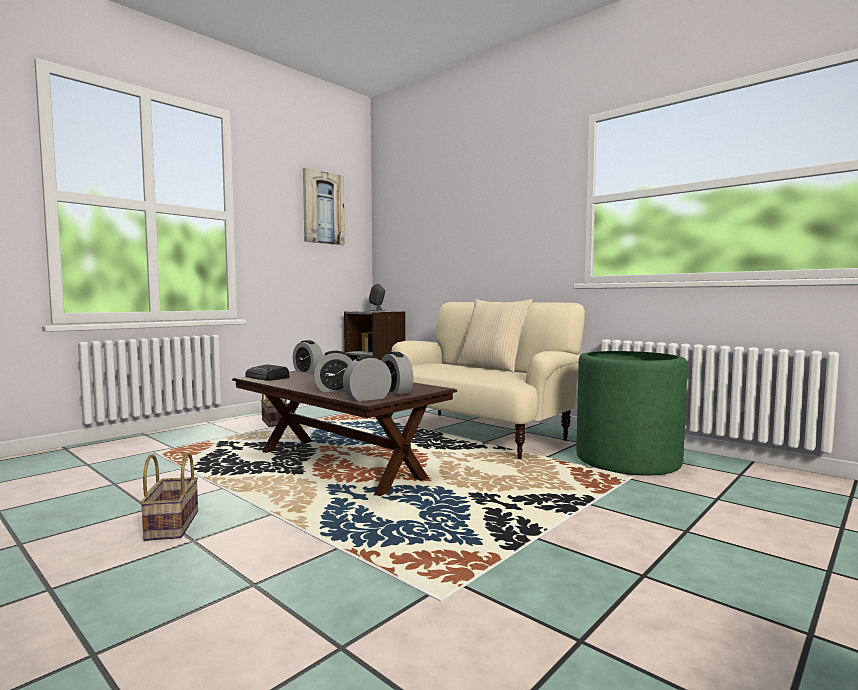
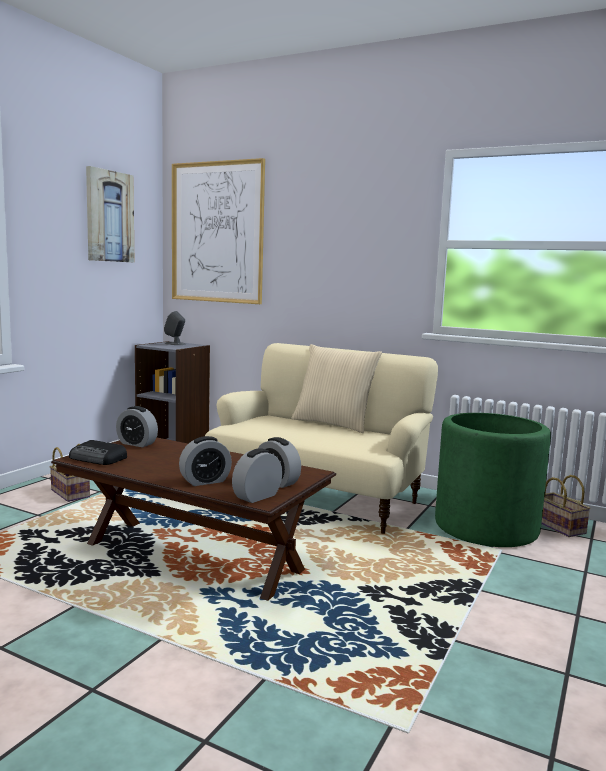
camera: 15 degrees left, 5 degrees up
(171, 525) = (49, 669): basket -> basket (557, 526)
(409, 217) = (217, 232): none -> picture

